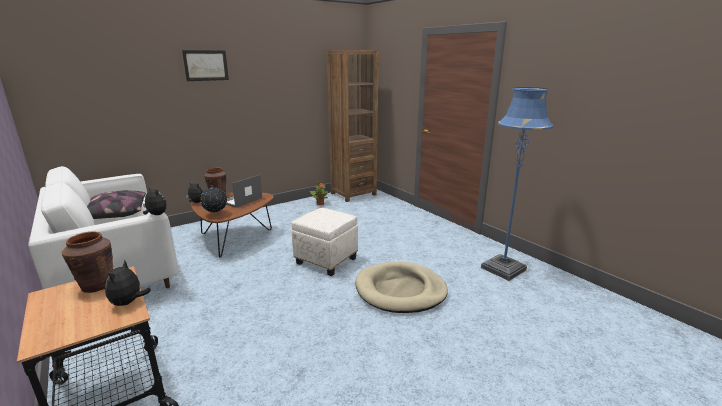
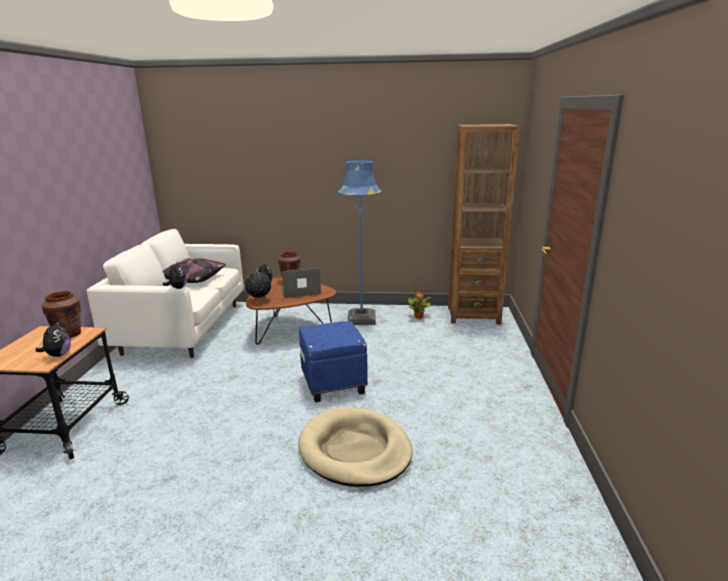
camera: 40 degrees right, 0 degrees up
(128, 303) = (58, 355): plush toy -> plush toy turned 135 degrees clockwise
(206, 65) = (308, 143): picture -> none
(325, 261) = (332, 383): white ottoman -> blue ottoman
(503, 269) = (523, 488): blue floor lamp -> blue floor lamp (361, 319)

